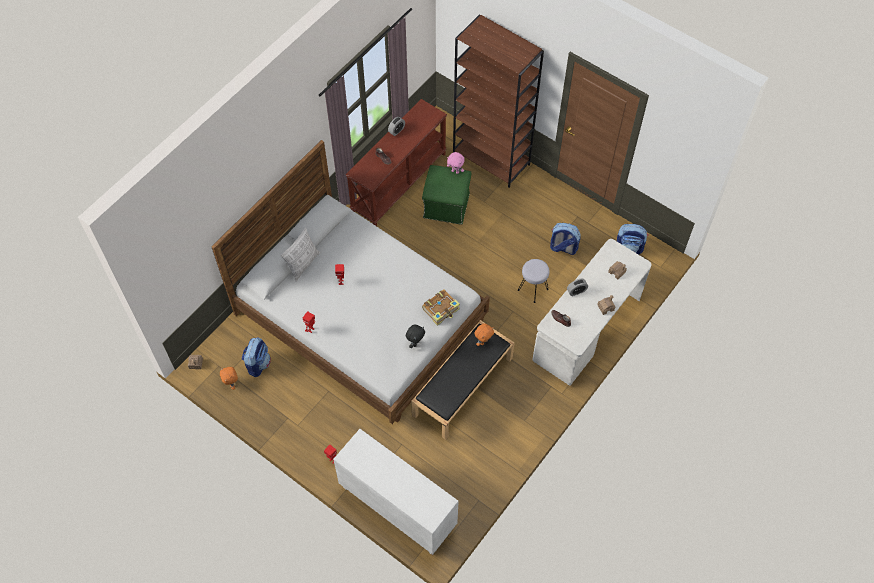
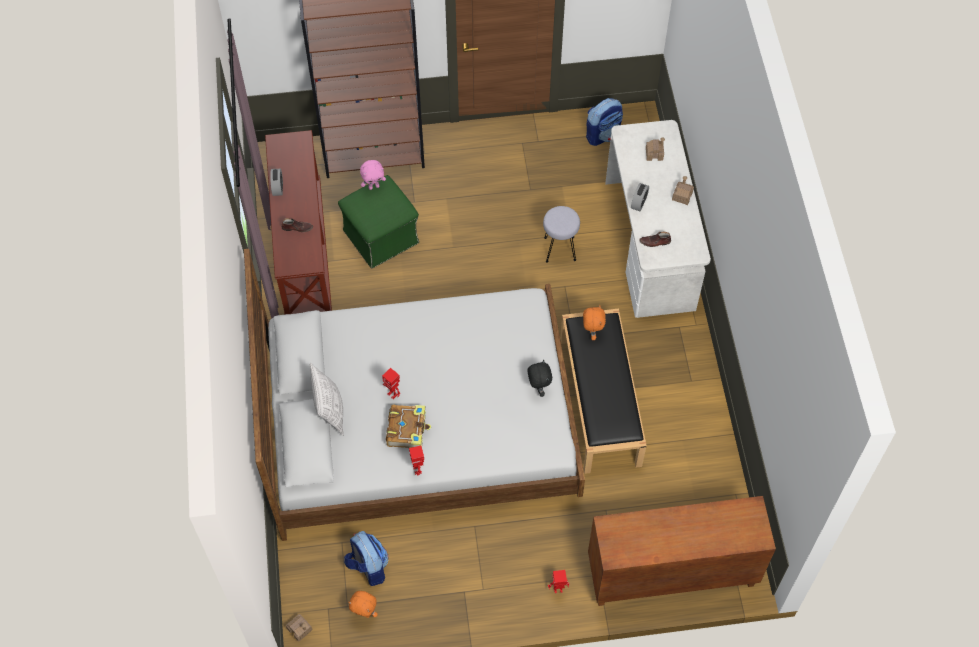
camera: 45 degrees left, 0 degrees up
(396, 507) = (670, 574): white cabinet -> brown cabinet
(441, 309) = (525, 333): book -> book (407, 429)
(563, 248) = (542, 185): backpack -> none

